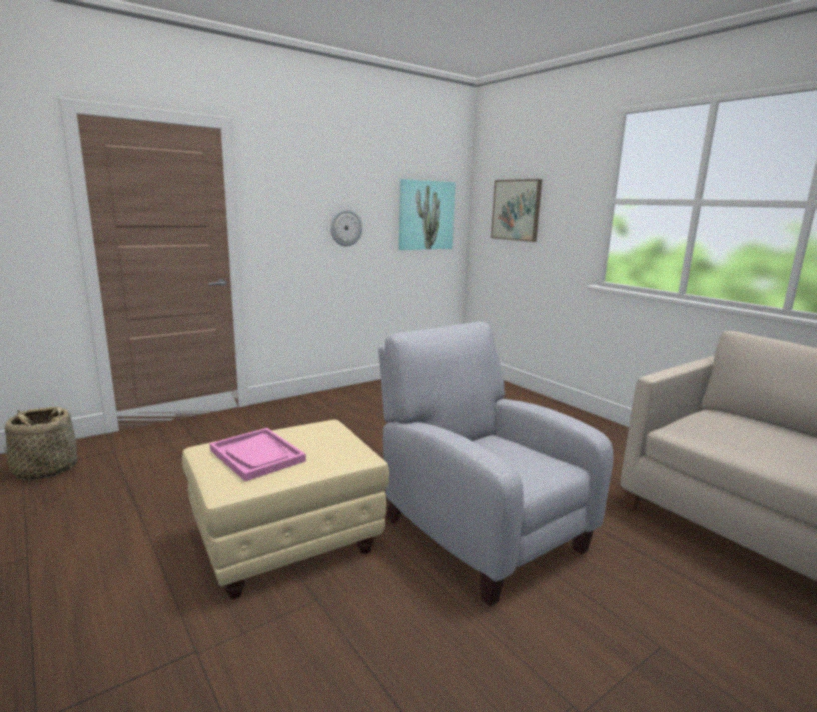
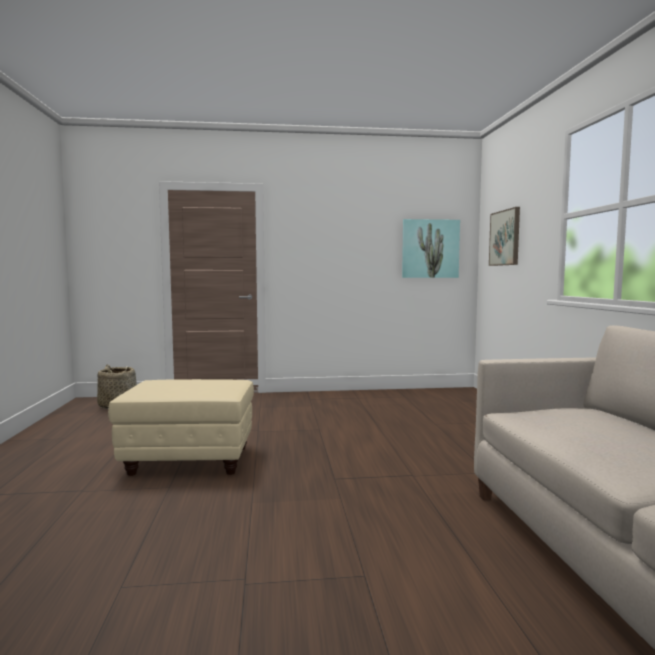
camera: 30 degrees right, 10 degrees down
(257, 455) = (168, 386): pink tray -> none
(345, 227) = (351, 259): wall clock -> none
(478, 530) = (324, 480): grey armchair -> none

